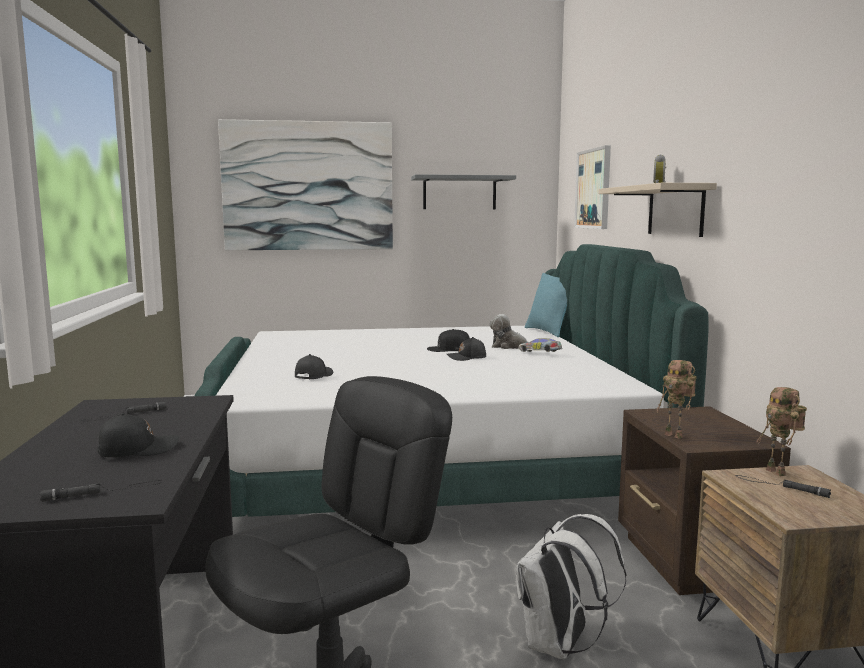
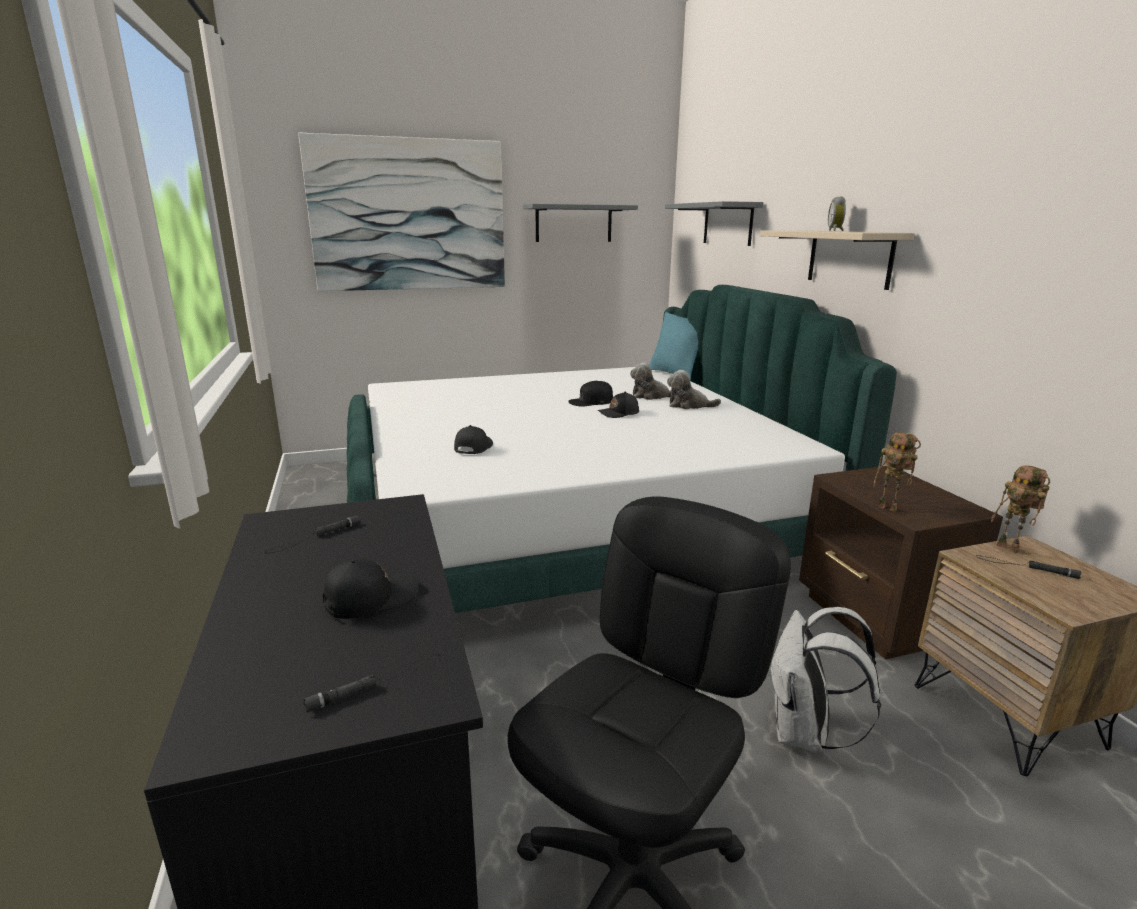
camera: 10 degrees left, 10 degrees up
(540, 354) = (688, 405): toy car -> plush toy
(594, 189) = (727, 224): picture -> grey shelf

